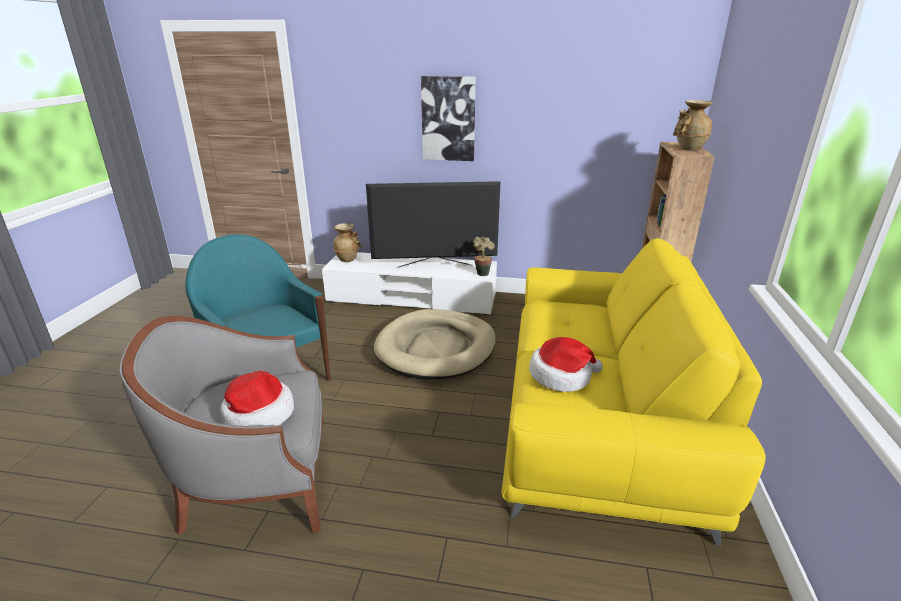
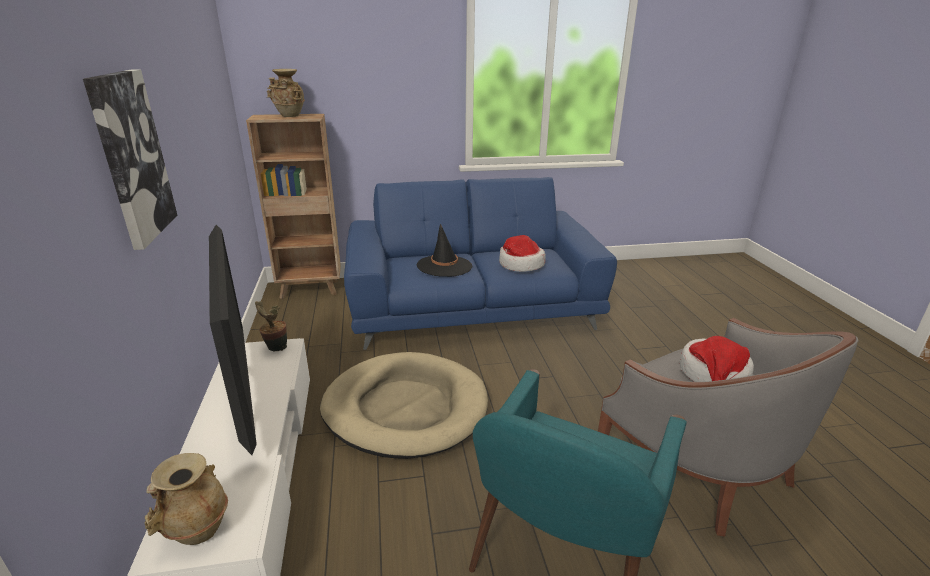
camera: 110 degrees left, 0 degrees up
(568, 327) = (444, 266): none -> black hat
(598, 417) = (472, 307): yellow sofa -> blue sofa

